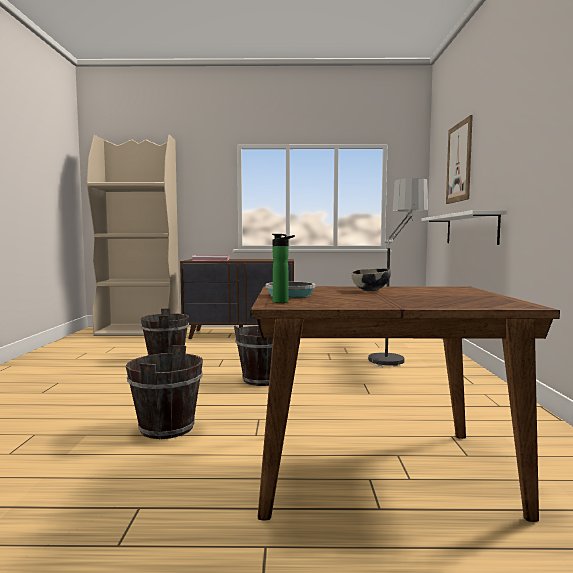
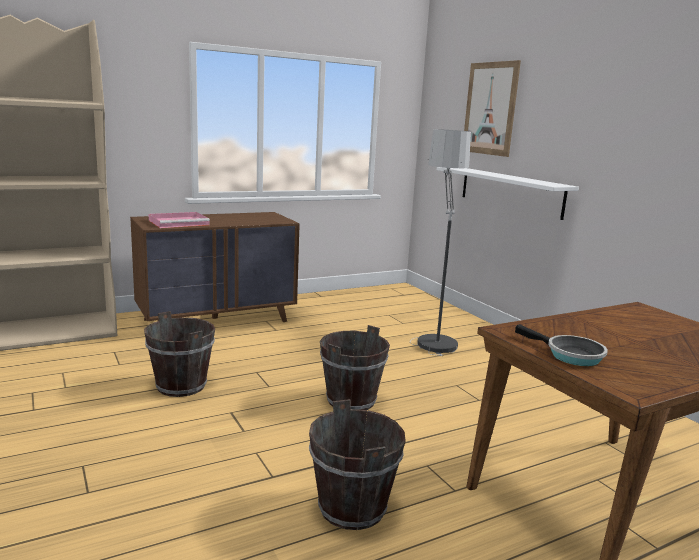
camera: 30 degrees left, 10 degrees up
(283, 302) = (618, 380): bottle -> none
(370, 290) = (602, 329): bowl -> none

